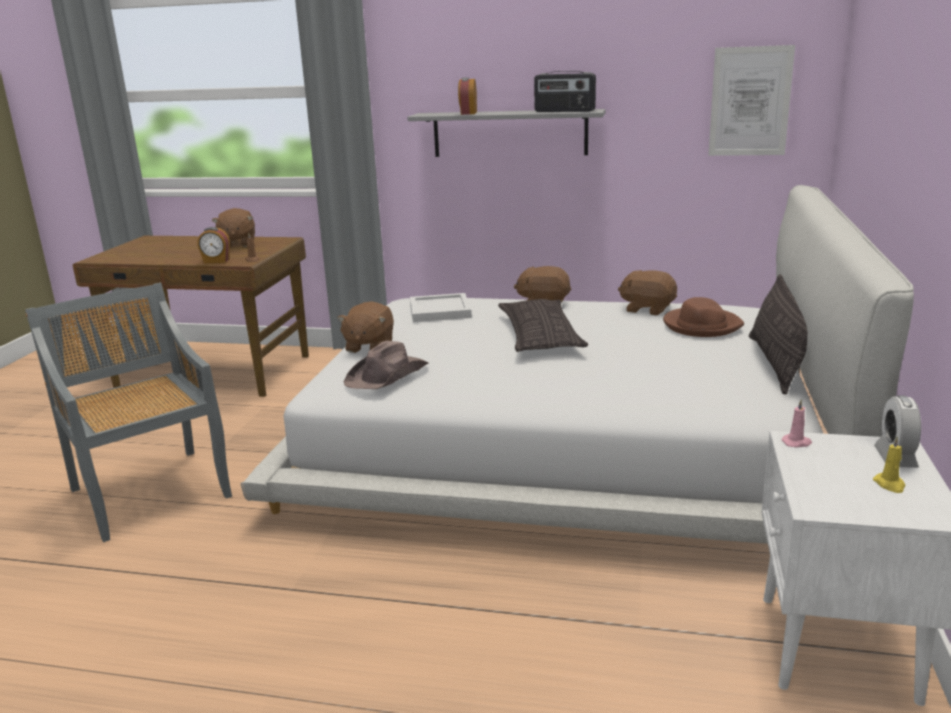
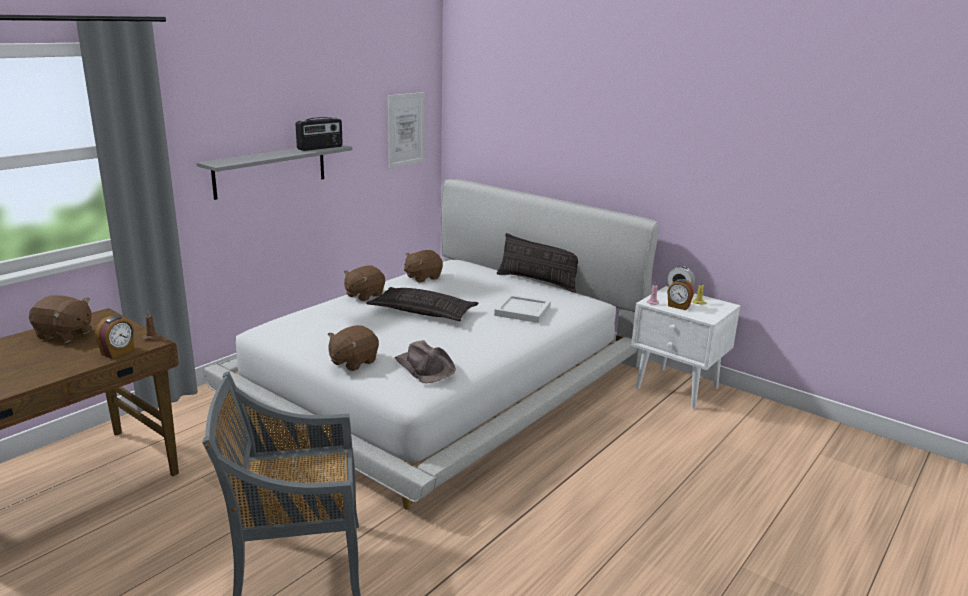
camera: 65 degrees left, 0 degrees up
(369, 346) = (353, 362): brown plush toy -> brown plush toy turned 90 degrees clockwise
(440, 310) = (322, 323): white tray -> white tray (522, 310)
(468, 113) = (254, 158): alarm clock -> alarm clock (678, 306)
(701, 325) = (469, 276): brown hat -> none

